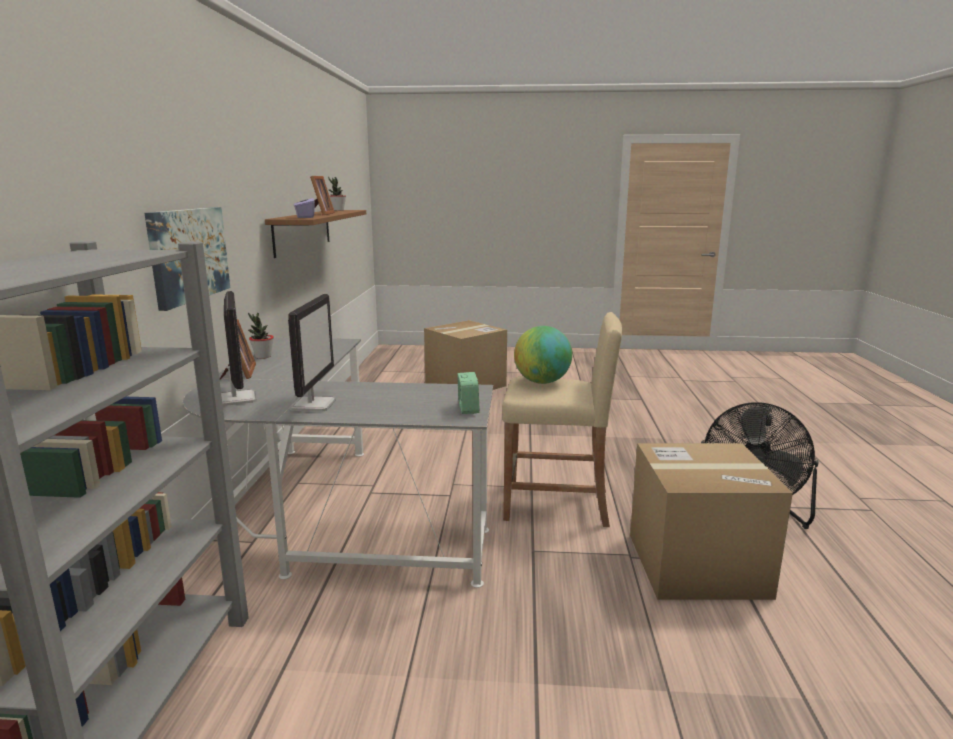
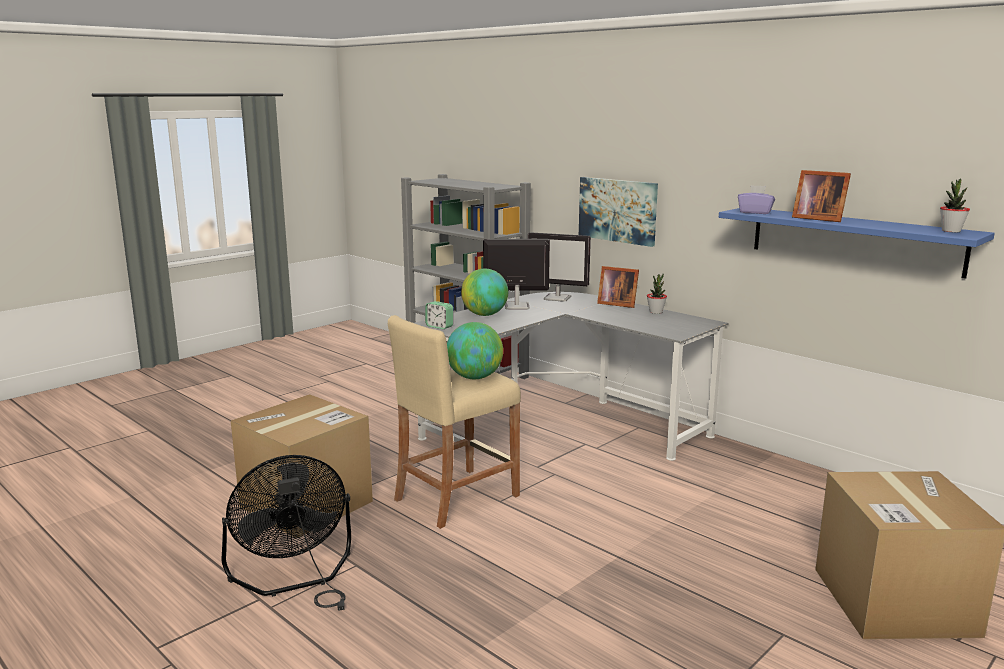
camera: 130 degrees right, 0 degrees up
(303, 231) = (854, 240): brown shelf -> blue shelf
(313, 404) = (516, 306): monitor -> monitor turned 135 degrees clockwise
(379, 406) = (484, 315): none -> globe

